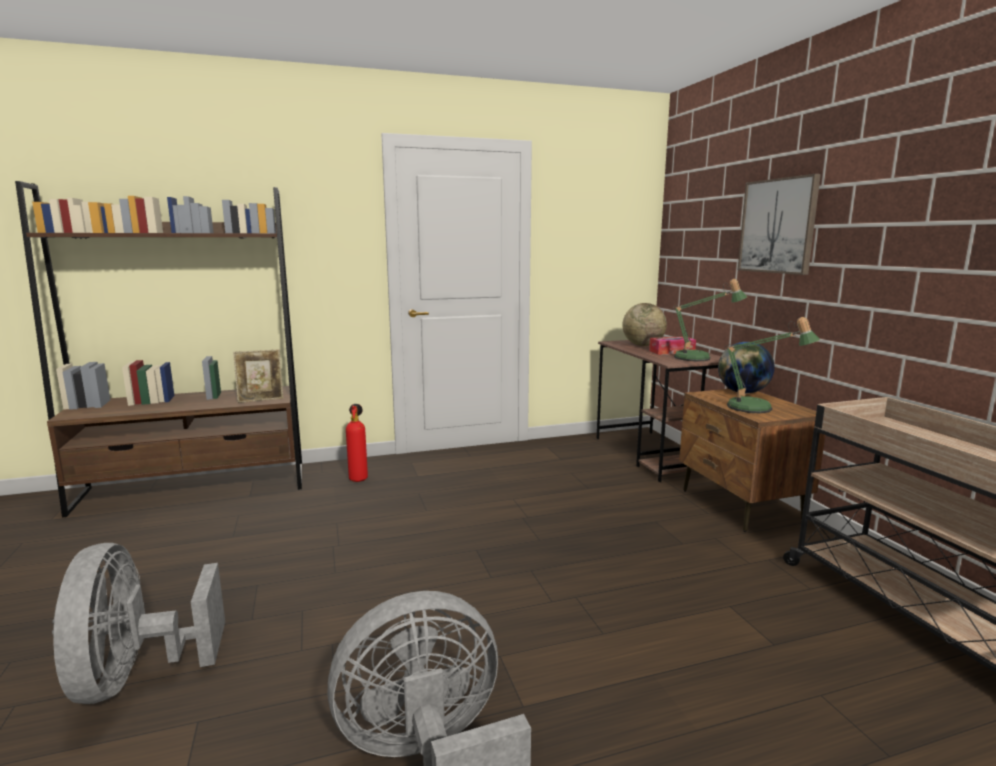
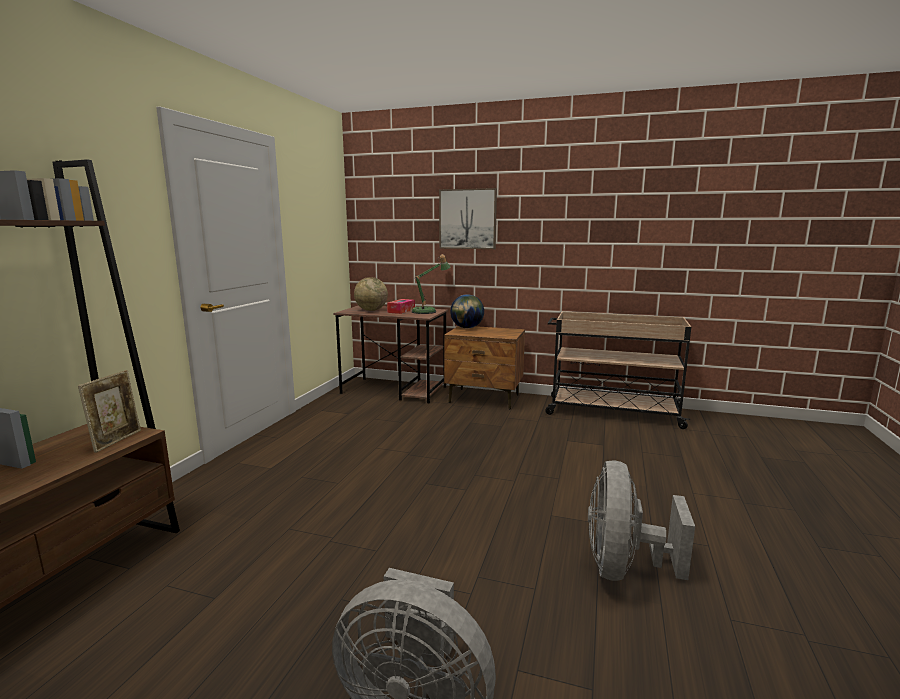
camera: 55 degrees left, 0 degrees up
(358, 478) = (219, 495): fire extinguisher -> none
(757, 409) = (496, 333): table lamp -> none

